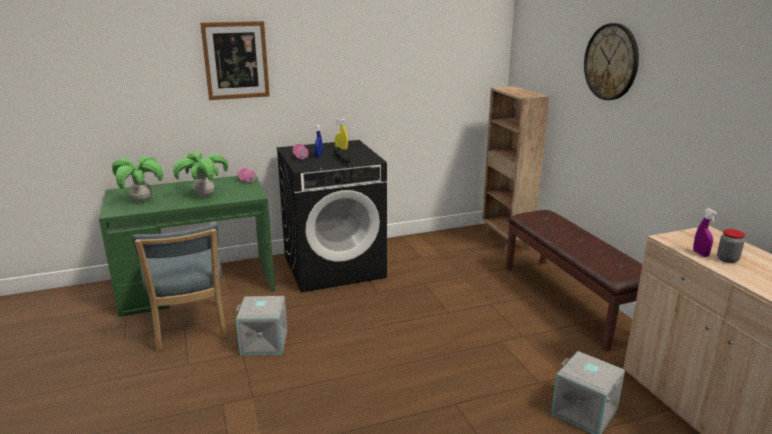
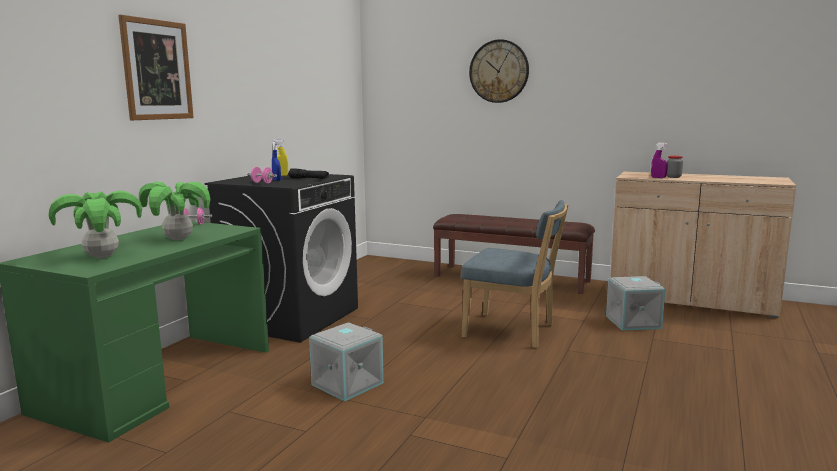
camera: 45 degrees left, 10 degrees down
(190, 329) = (240, 409): blue chair -> blue chair (513, 332)
(506, 242) = (401, 263): brown bookcase -> none

